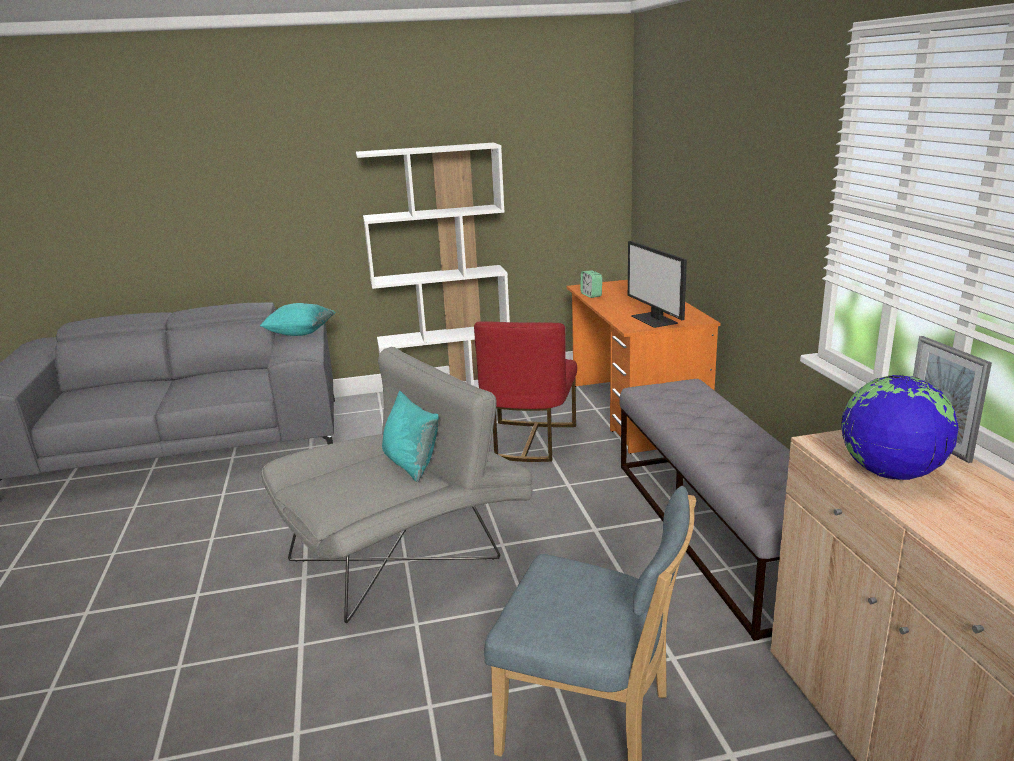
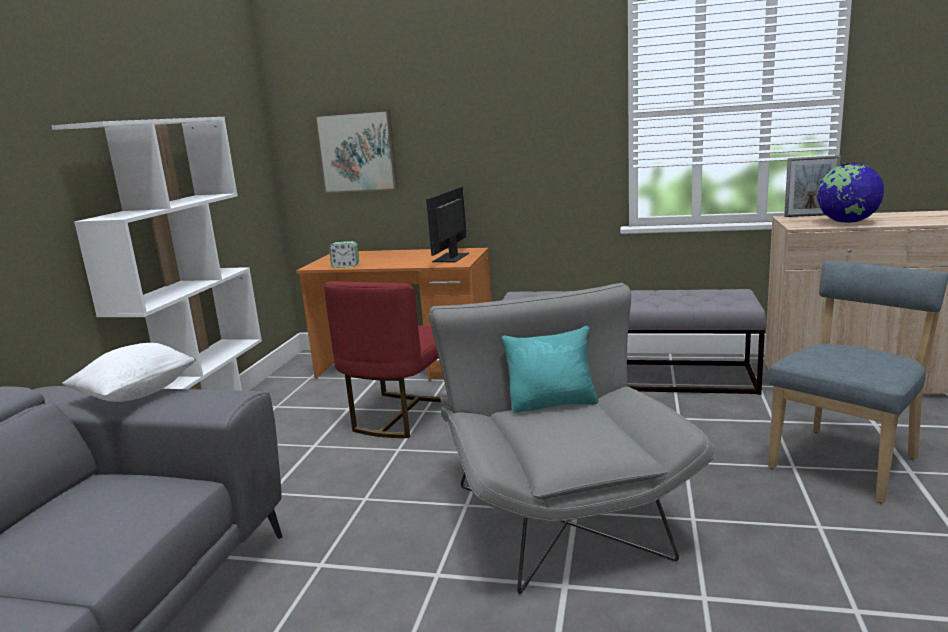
camera: 65 degrees left, 5 degrees down
(300, 333) = (137, 394): turquoise pillow -> white pillow
(529, 441) = (400, 415): red chair -> red chair turned 75 degrees clockwise
(655, 319) = (451, 258): monitor -> monitor turned 105 degrees clockwise
(665, 183) = (357, 152): none -> picture

